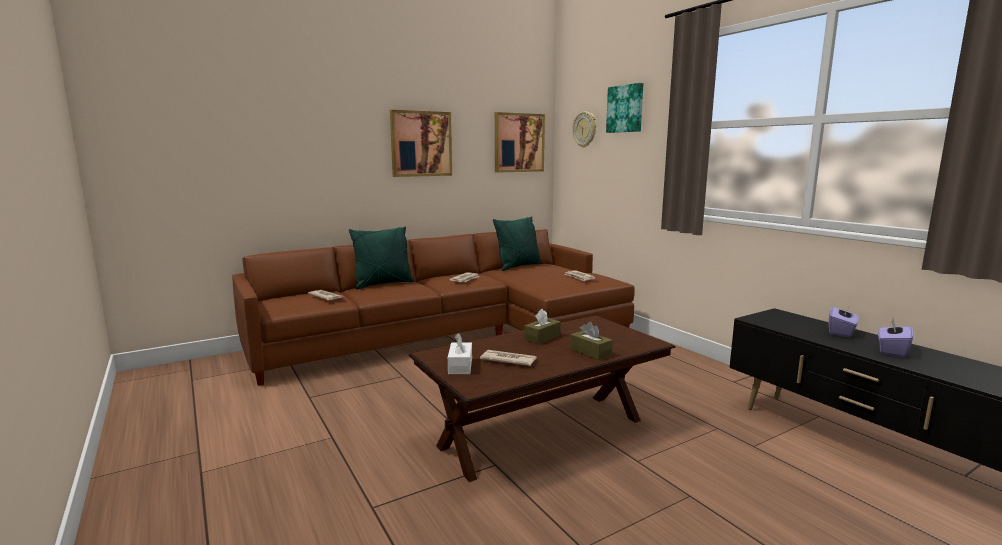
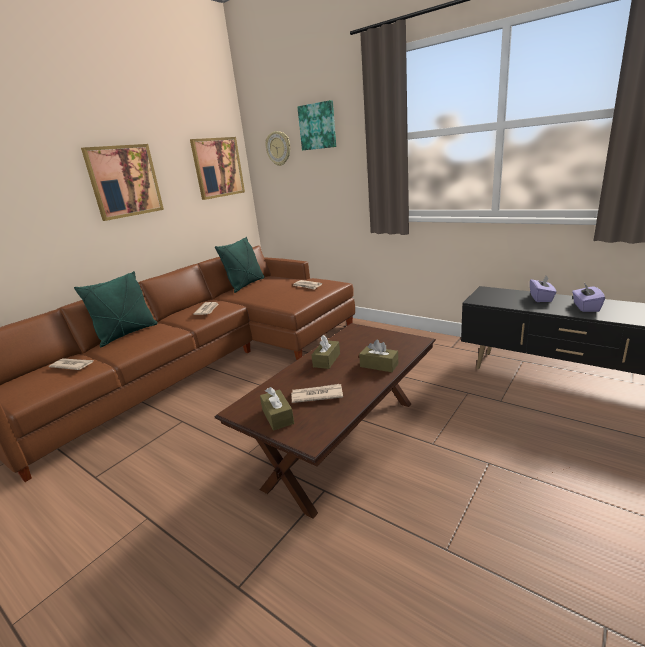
camera: 20 degrees left, 10 degrees up
(460, 366) = (277, 416): white tissue box -> brown tissue box

